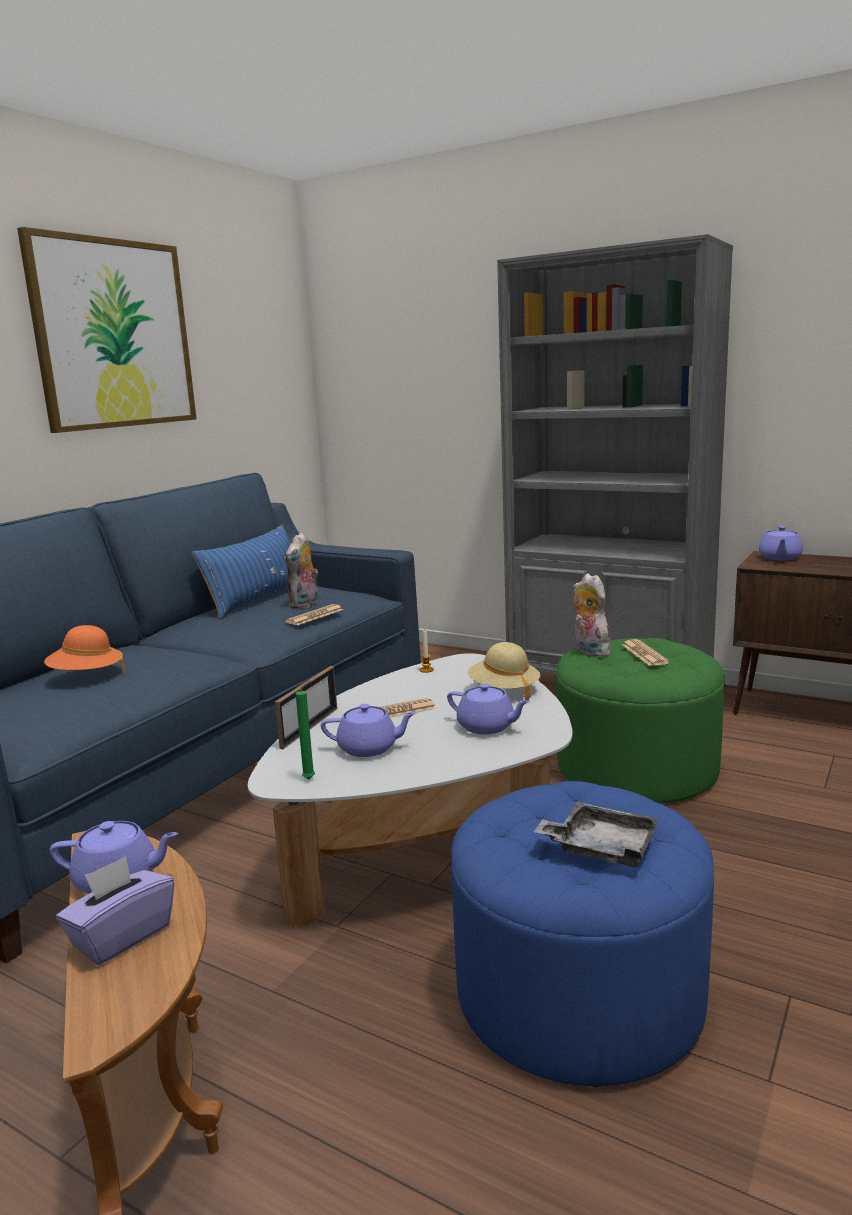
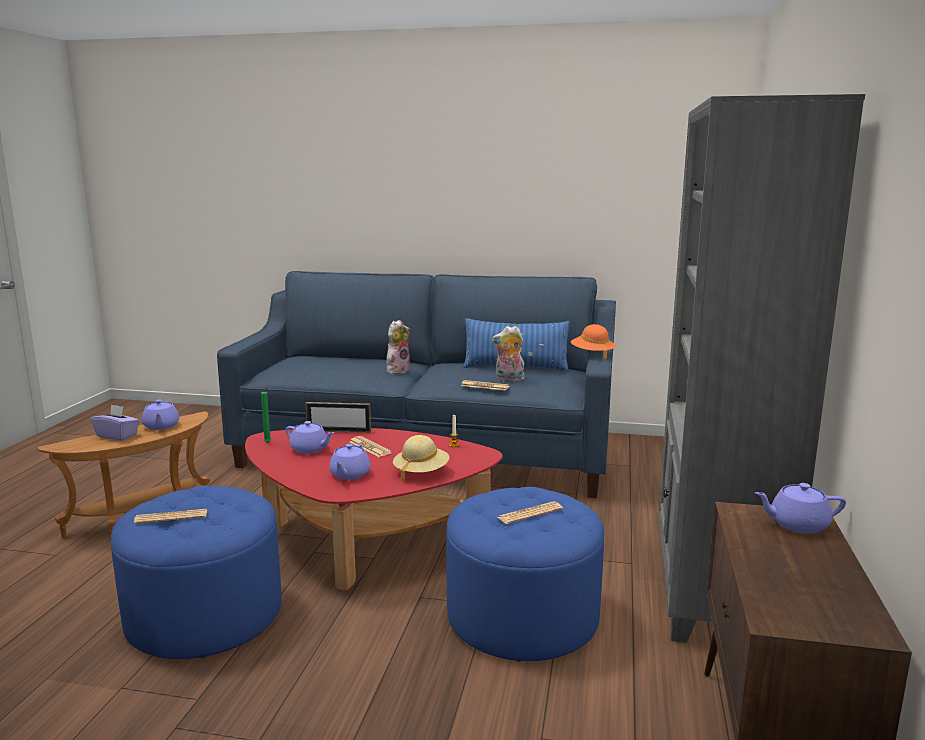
camera: 70 degrees right, 0 degrees up
(87, 676) = (346, 364): orange hat -> orange hat (592, 354)
(114, 334) = (521, 165): picture -> none
(369, 748) = (310, 449): purple teapot -> purple teapot turned 45 degrees counterclockwise
(431, 841) = (366, 544): white coffee table -> red coffee table
(588, 651) = (525, 492): plush toy -> plush toy (397, 370)
(601, 847) = (171, 517): grey tray -> newspaper
(636, 768) = (522, 616): green ottoman -> blue ottoman

